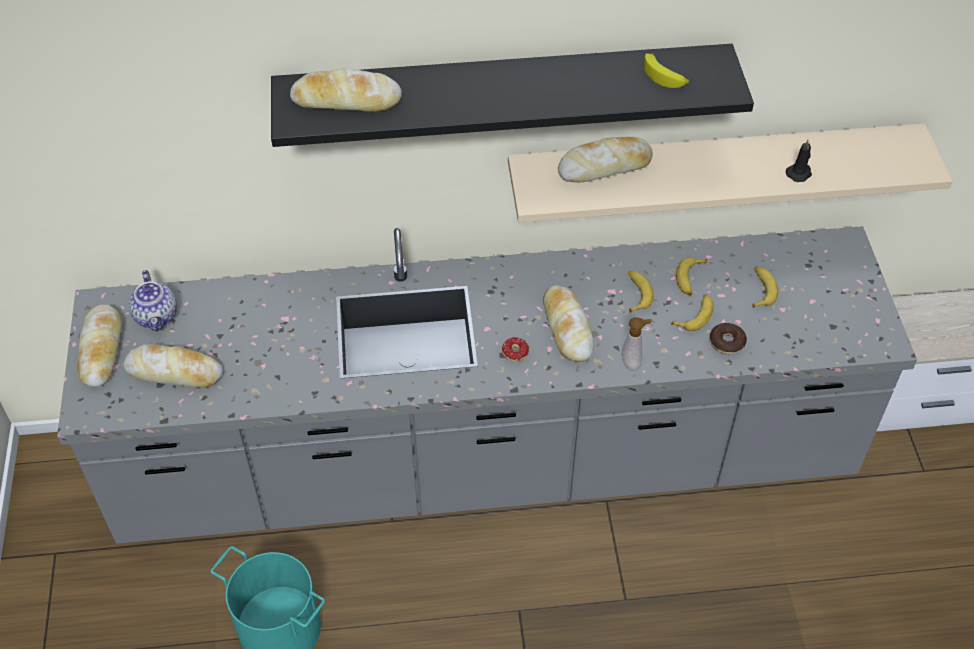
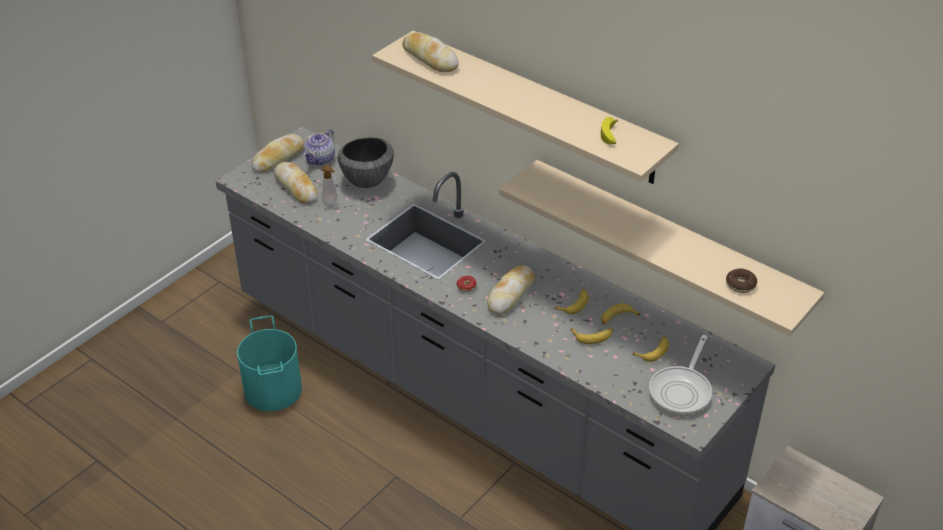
camera: 45 degrees right, 10 degrees down
(248, 305) = (367, 180): none -> bowl
(504, 90) = (536, 107): black shelf -> beige shelf
(605, 166) = (581, 195): bread -> none
(632, 362) = (523, 333): soap dispenser -> soap dispenser (331, 203)
(727, 342) = (592, 361): donut -> donut (740, 284)
(799, 173) = (693, 266): black candle -> none
(831, 311) = (682, 390): none -> frying pan

